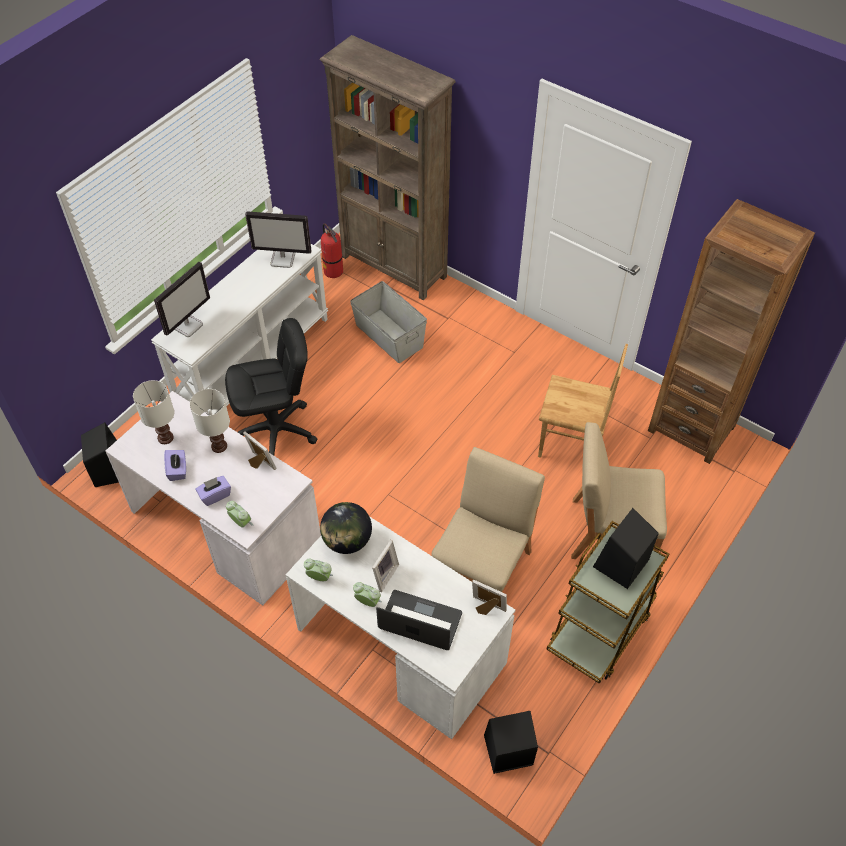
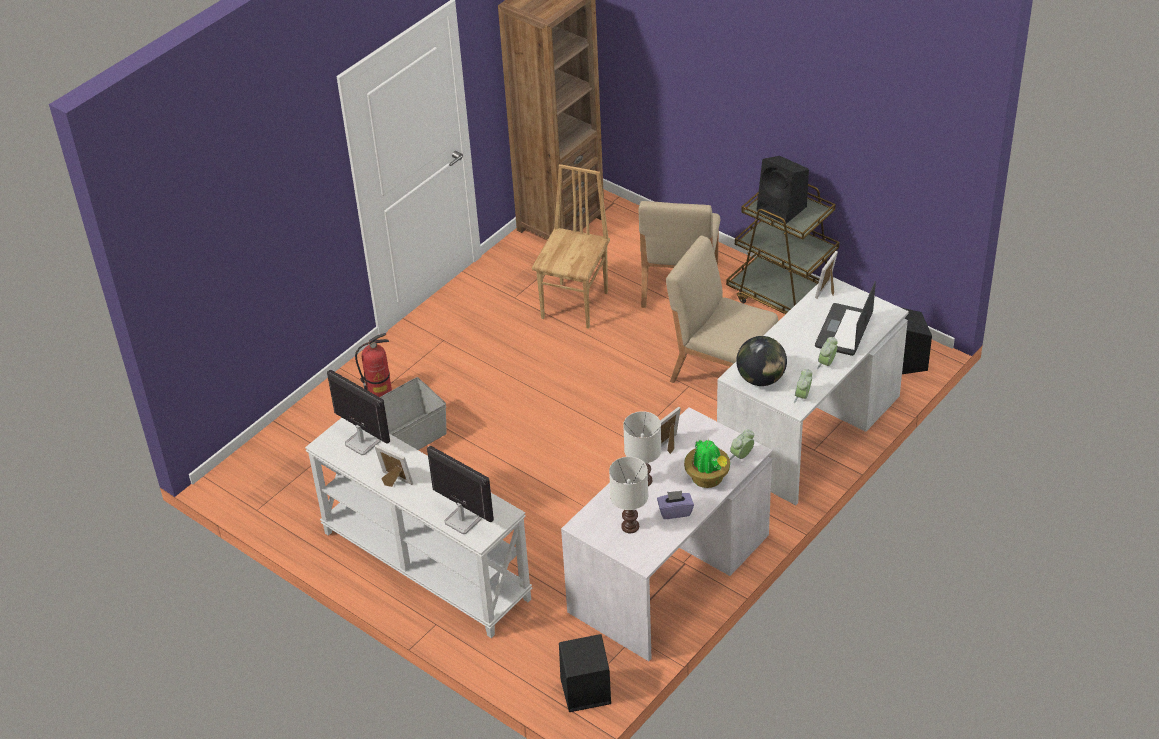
camera: 85 degrees left, 10 degrees down
(215, 495) = (708, 478): purple tissue box -> potted plant
(277, 431) = (538, 537): black office chair -> none
(283, 259) = (362, 442): monitor -> monitor turned 60 degrees counterclockwise
(333, 271) = (281, 495): fire extinguisher -> fire extinguisher (380, 393)
(383, 575) = (797, 354): picture frame -> picture frame (394, 482)
(394, 267) = (285, 438): brown bookcase -> none

